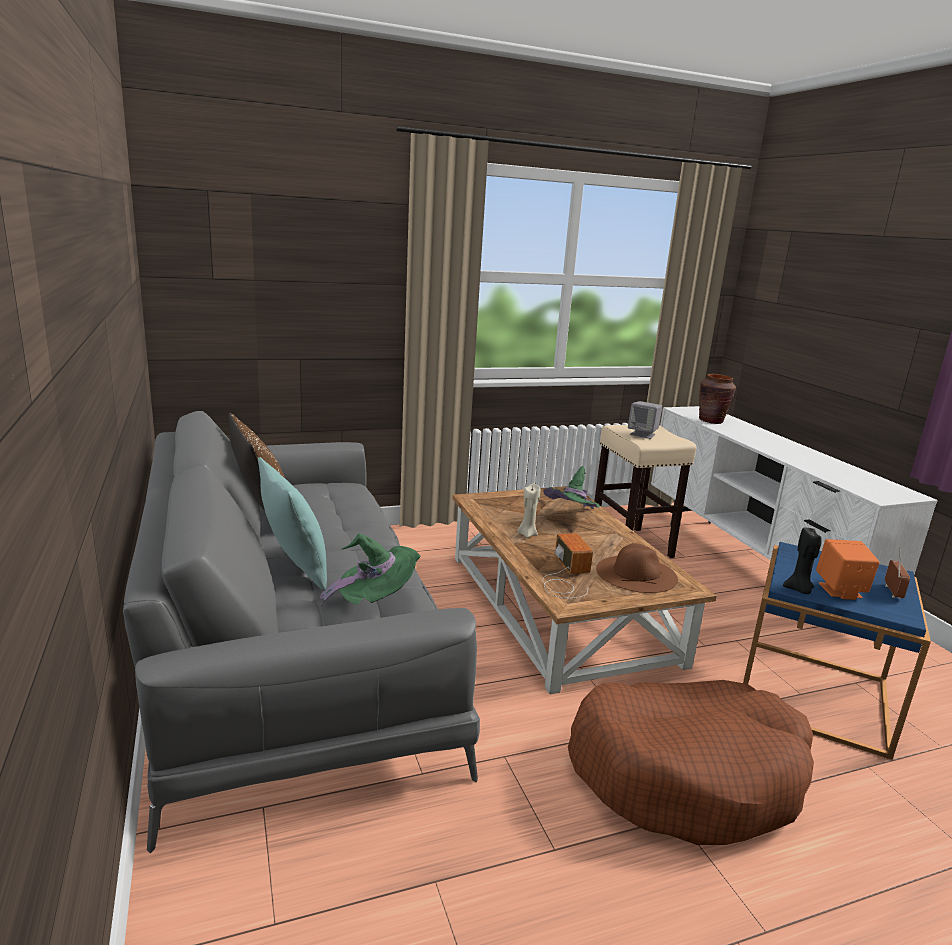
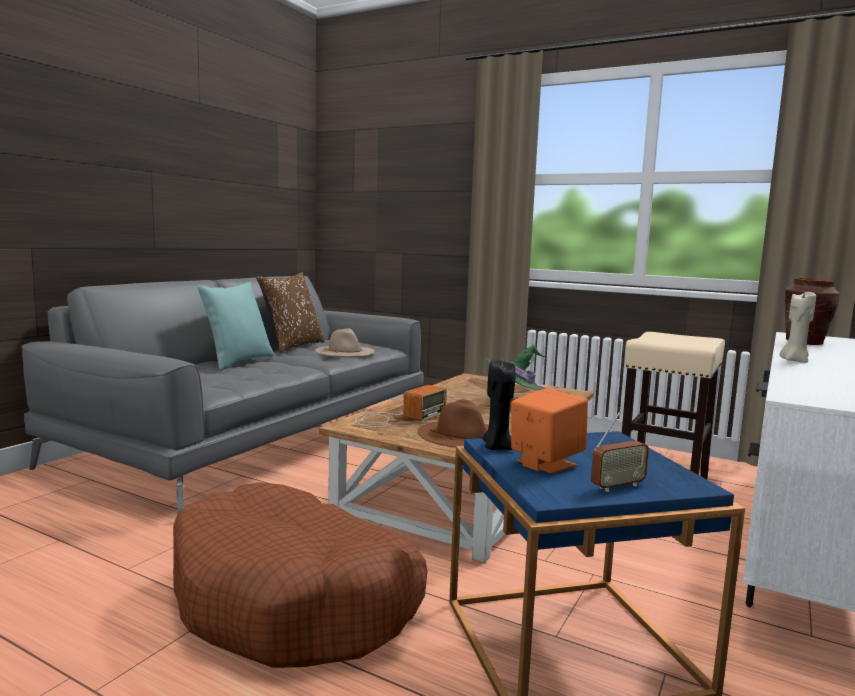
camera: 50 degrees right, 10 degrees down
(339, 506) = (345, 351): none -> beige hat
(376, 600) = (225, 377): green hat -> none
(527, 534) = (448, 397): beige candle -> beige candle (794, 360)
(642, 434) = (667, 338): grey speaker -> none

